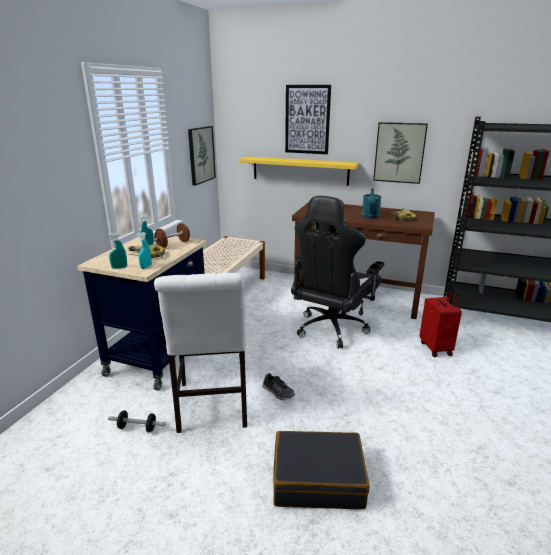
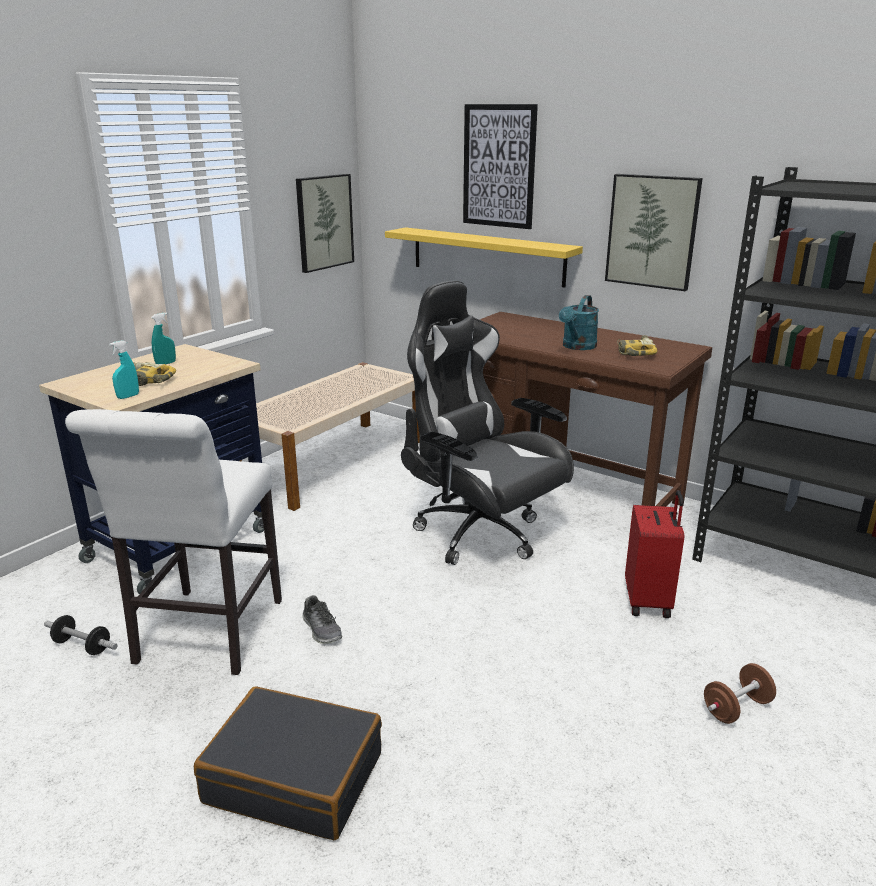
camera: 15 degrees right, 0 degrees up
(119, 267) = (91, 393): turquoise spray bottle -> none
(173, 244) = (202, 366): brown dumbbell -> brown dumbbell (736, 708)
(333, 326) = (484, 537): black office chair -> black office chair turned 90 degrees clockwise

